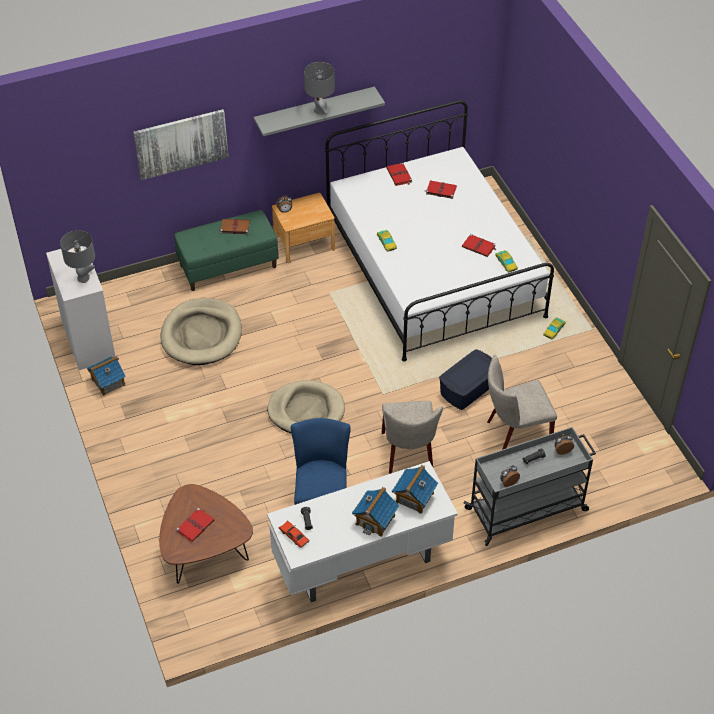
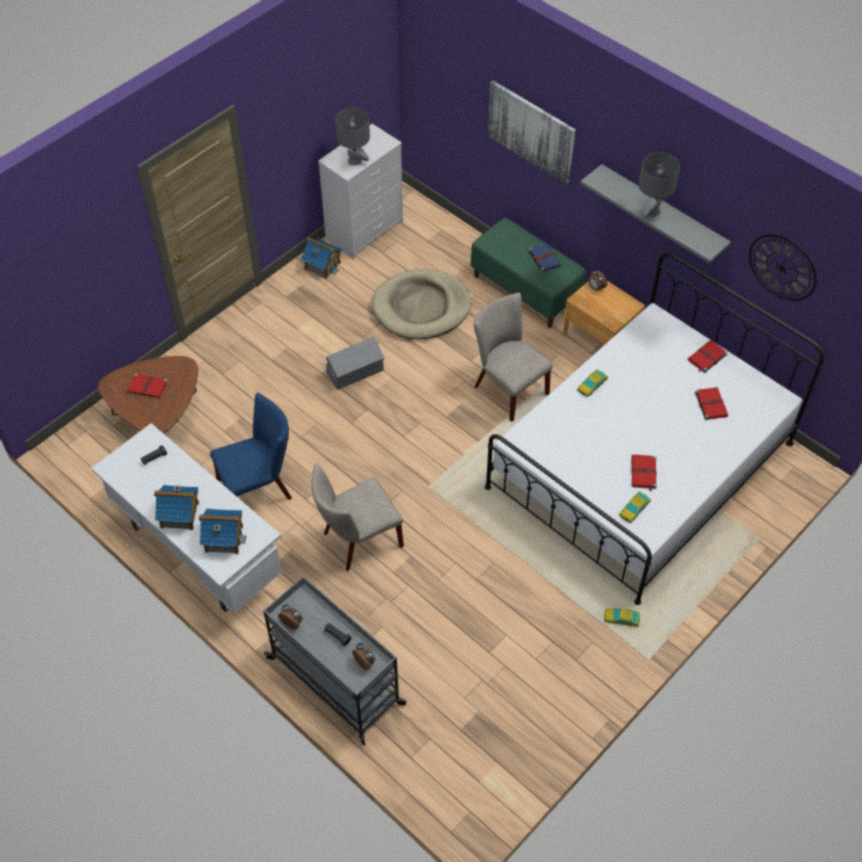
camera: 65 degrees right, 5 degrees up
(234, 227) = (544, 258): brown book -> blue book
(241, 399) = (356, 372): none -> grey storage box
(294, 536) = (131, 455): red toy car -> none
(306, 410) = (370, 430): beige dog bed -> none
(417, 72) = (782, 267): none -> wall clock
(468, 388) = (480, 562): blue storage box -> none
(514, 432) = (441, 631): beige chair -> beige chair (507, 388)

